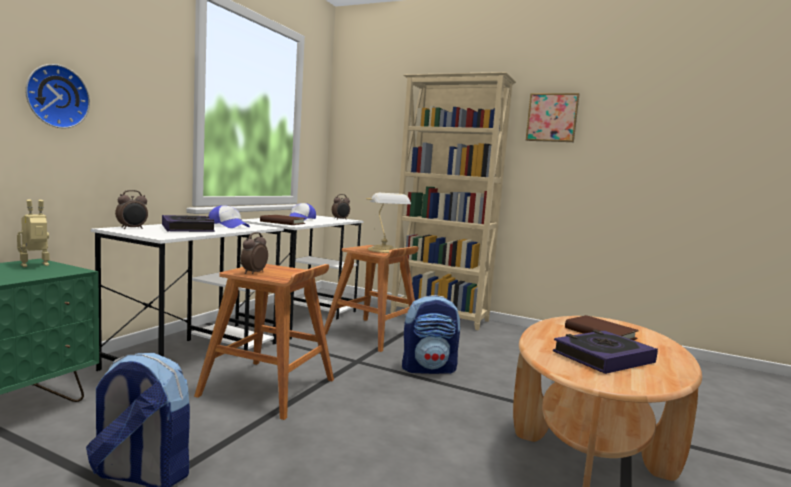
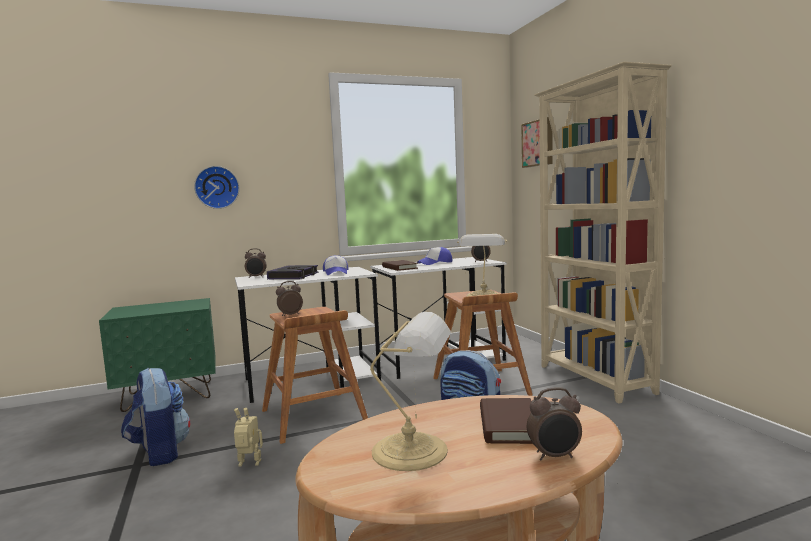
camera: 45 degrees right, 0 degrees up
(36, 265) = (191, 303): toy robot -> toy robot (248, 465)
(552, 118) = (724, 104): picture -> picture (538, 143)
(603, 357) = (414, 451): book -> table lamp
(657, 343) = (555, 456): none -> alarm clock

